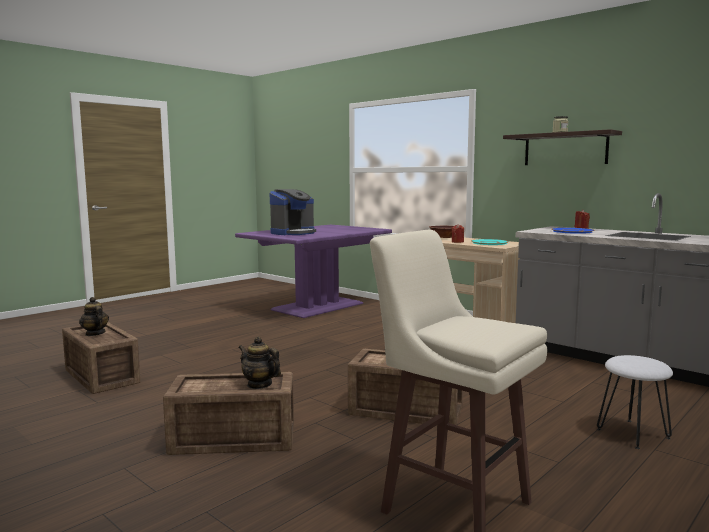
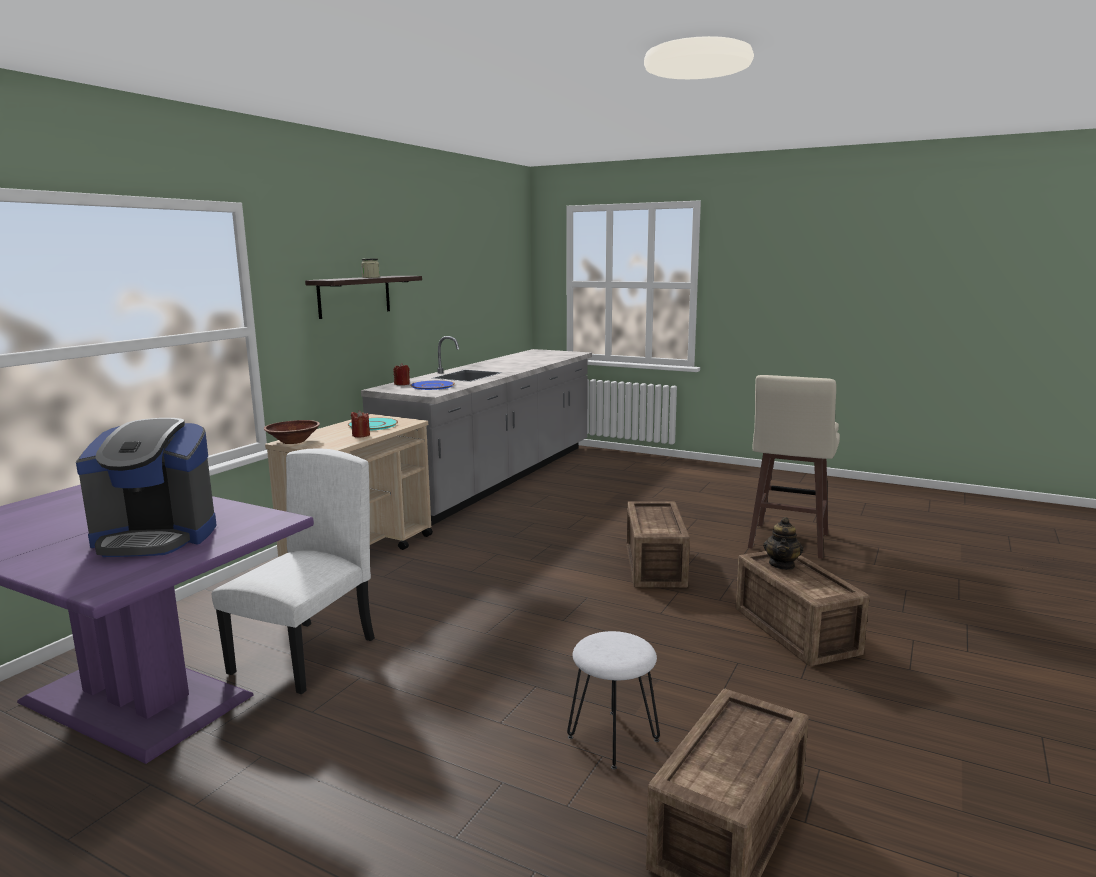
camera: 105 degrees left, 5 degrees up
(95, 333) = (731, 759): teapot -> none
(293, 233) = (156, 537): coffee machine -> coffee machine turned 150 degrees clockwise
(331, 323) = (305, 656): none -> white chair
(633, 434) = (632, 500): white stool -> white stool (614, 738)

